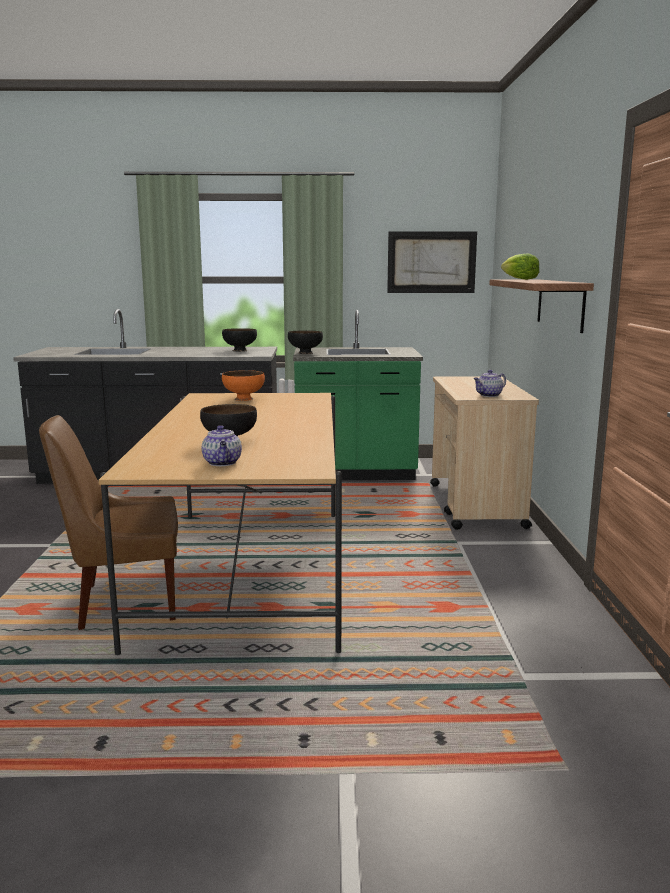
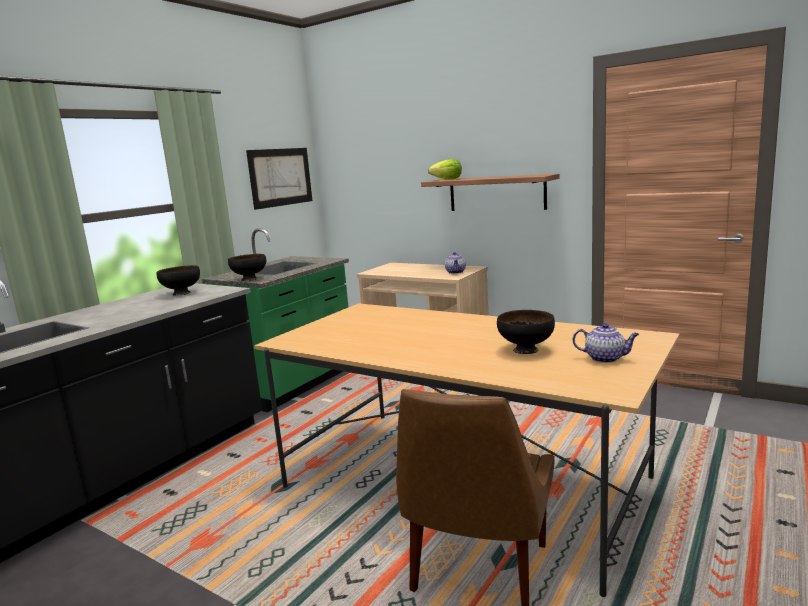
camera: 55 degrees left, 0 degrees up
(244, 399) = (333, 329): orange bowl -> none

